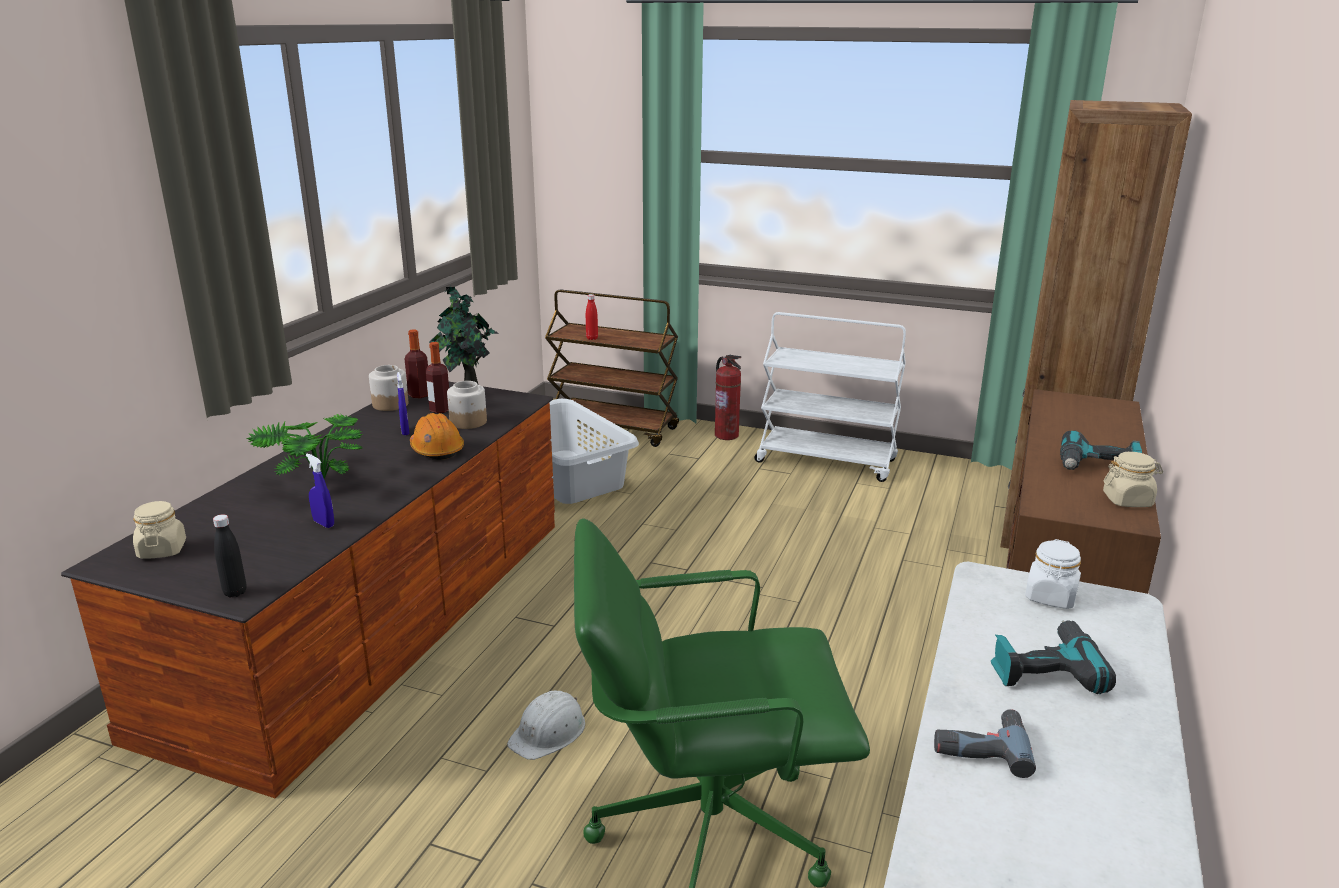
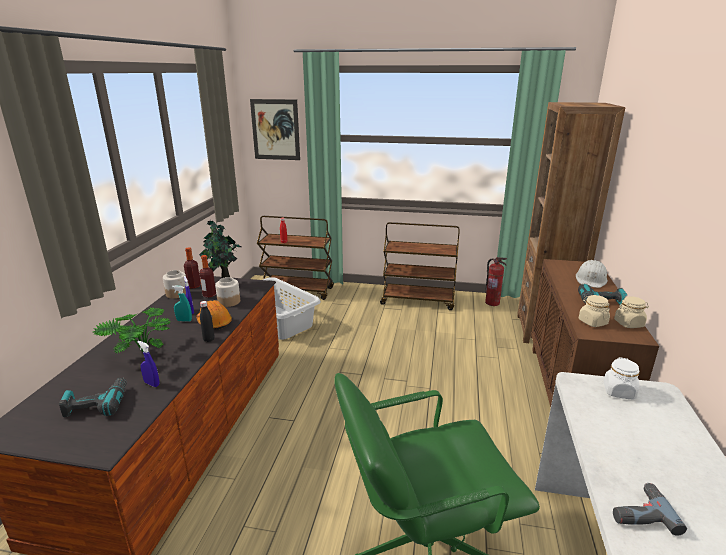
camera: 10 degrees left, 0 degrees up
(162, 550) = (39, 418): beige jar -> beige jar (592, 322)
(235, 592) = (99, 447): black bottle -> black bottle (209, 339)
(391, 443) = (184, 320): none -> turquoise spray bottle
(549, 732) = (308, 496): white hard hat -> white hard hat (591, 279)
(592, 138) = (275, 130): none -> picture
(727, 435) = (361, 290): fire extinguisher -> fire extinguisher (492, 303)
(827, 461) = (418, 300): white cart -> brown cart
(1044, 668) = (643, 444): power drill -> power drill (97, 404)

